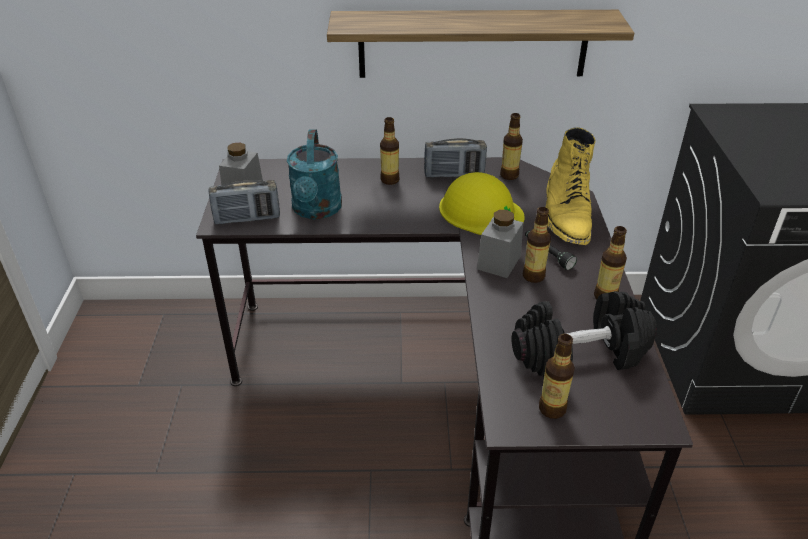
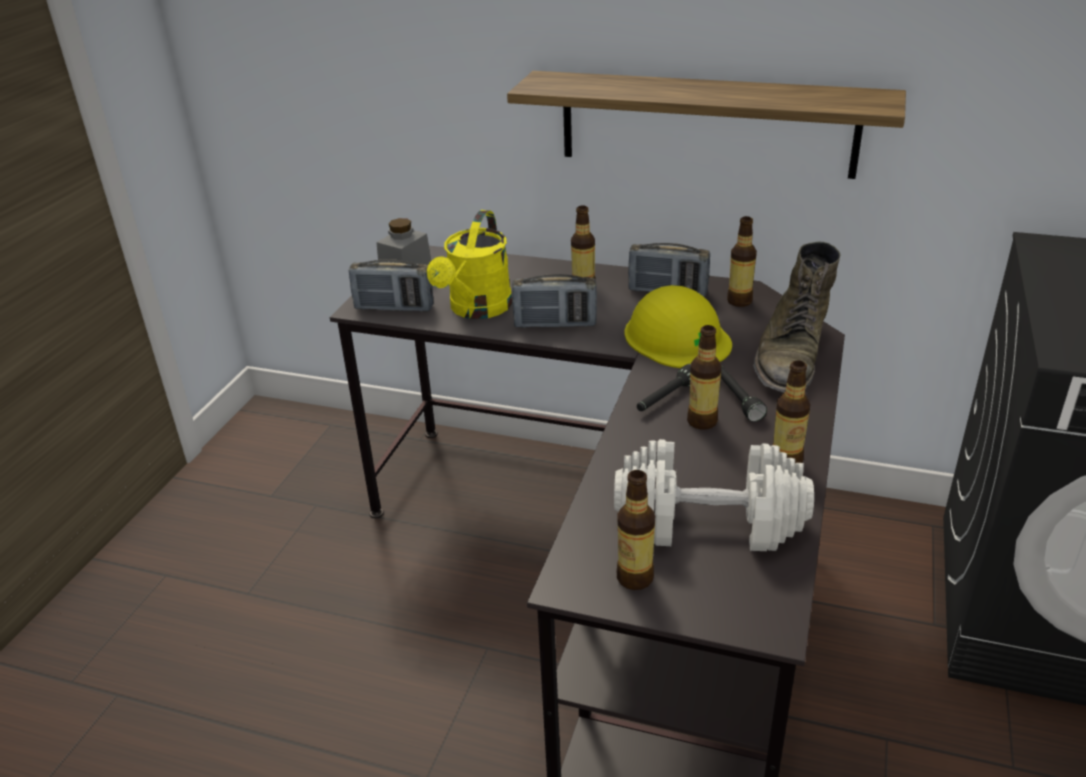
camera: 20 degrees right, 5 degrees down
(316, 210) = (476, 310): turquoise watering can -> yellow watering can
(384, 214) = (555, 324): none -> radio
(499, 262) = (666, 398): grey jar -> black flashlight
(566, 214) = (791, 356): yellow boot -> green boot
(579, 354) = (710, 522): black dumbbell -> white dumbbell

